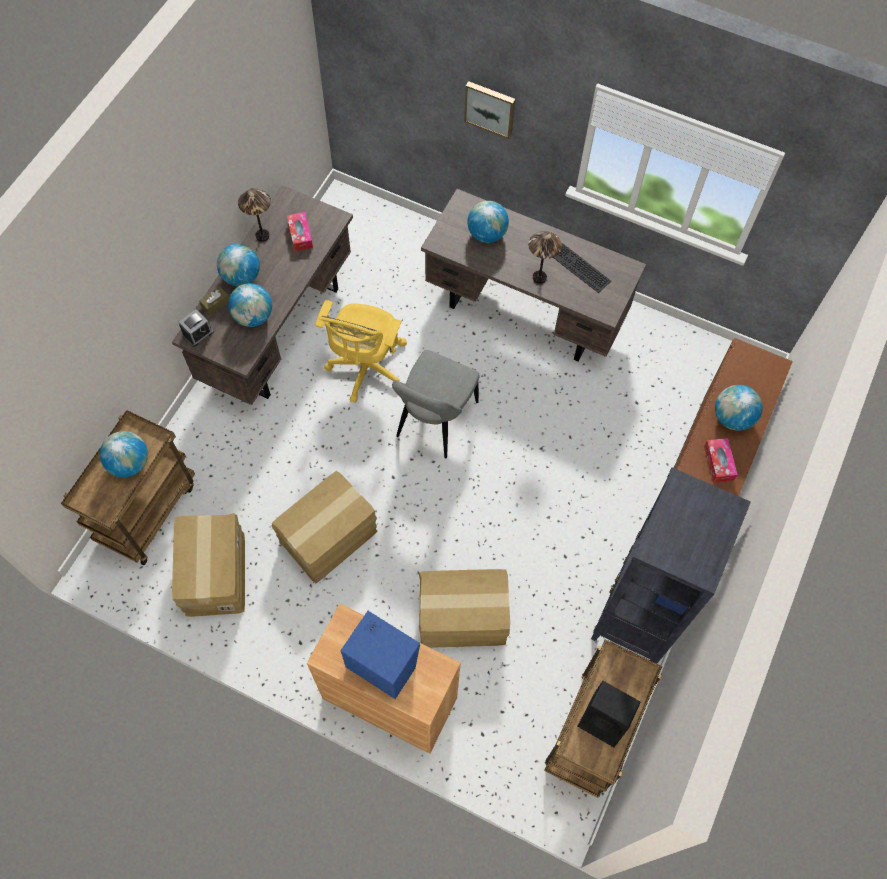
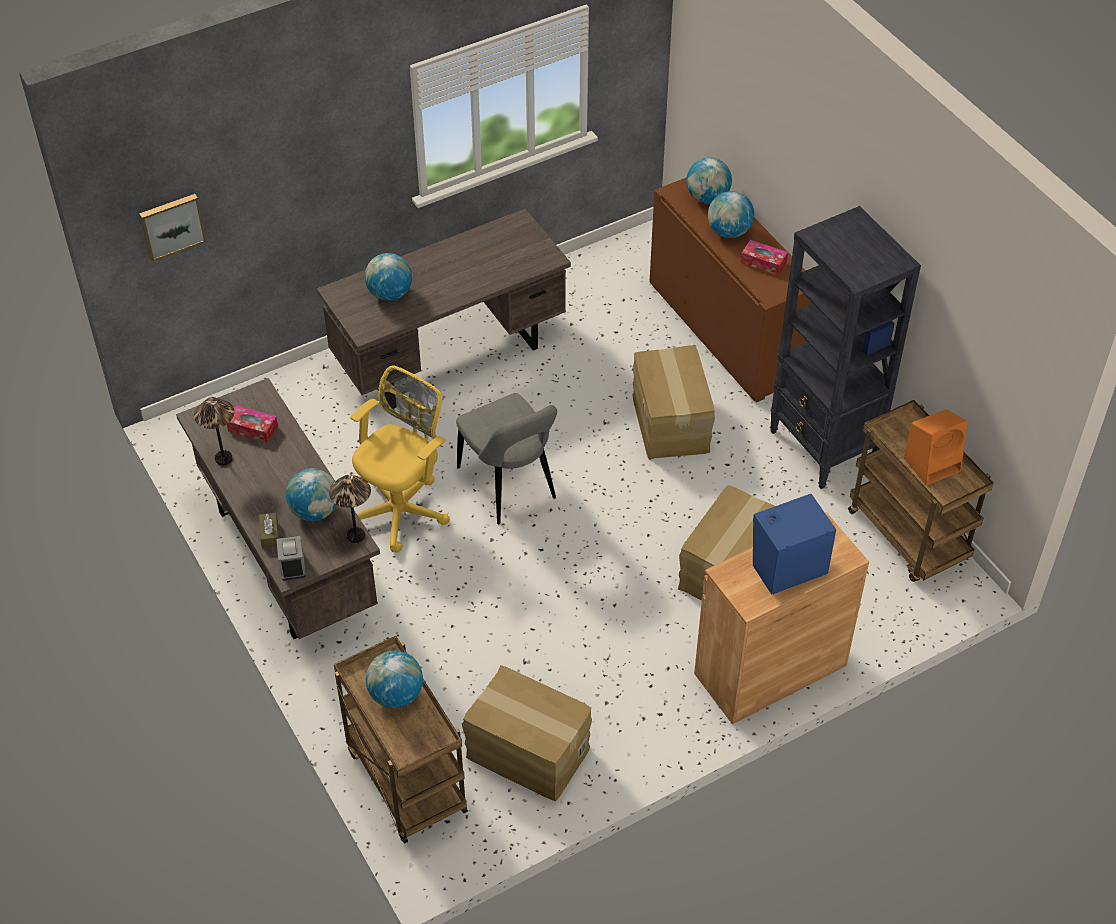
camera: 55 degrees left, 15 degrees down
(241, 277) = (257, 498): globe -> globe (707, 198)
(329, 538) = (565, 634): cardboard box -> cardboard box (672, 423)
(366, 369) = (401, 510): yellow office chair -> yellow office chair turned 105 degrees counterclockwise
(490, 108) = (313, 175): picture -> picture (172, 225)
(539, 278) = (472, 283): table lamp -> table lamp (356, 536)
(578, 268) = (487, 252): keyboard -> none
(606, 719) = (933, 464): black speaker -> orange speaker

